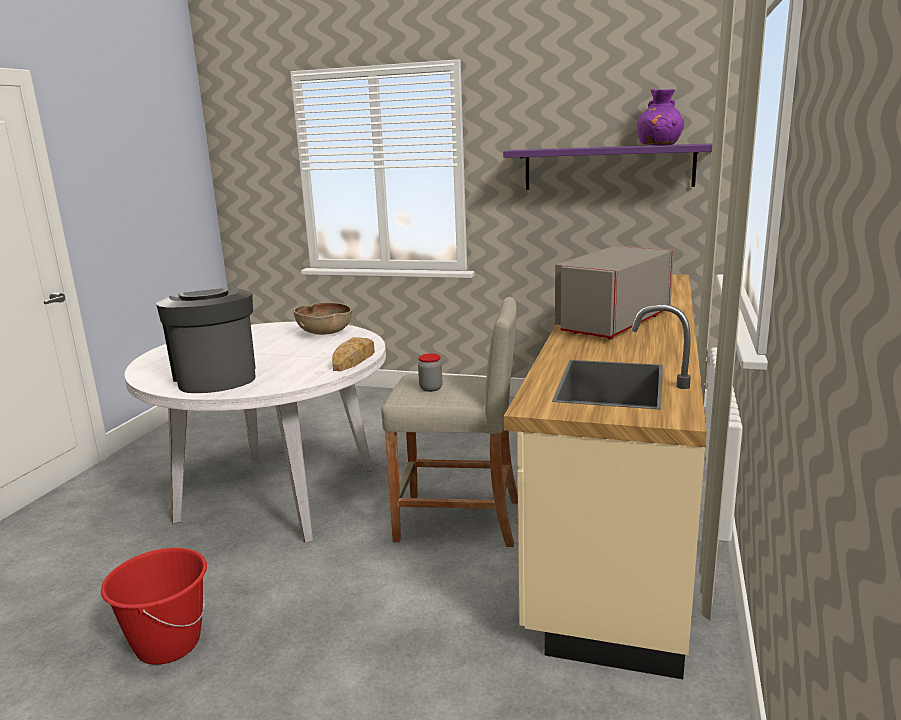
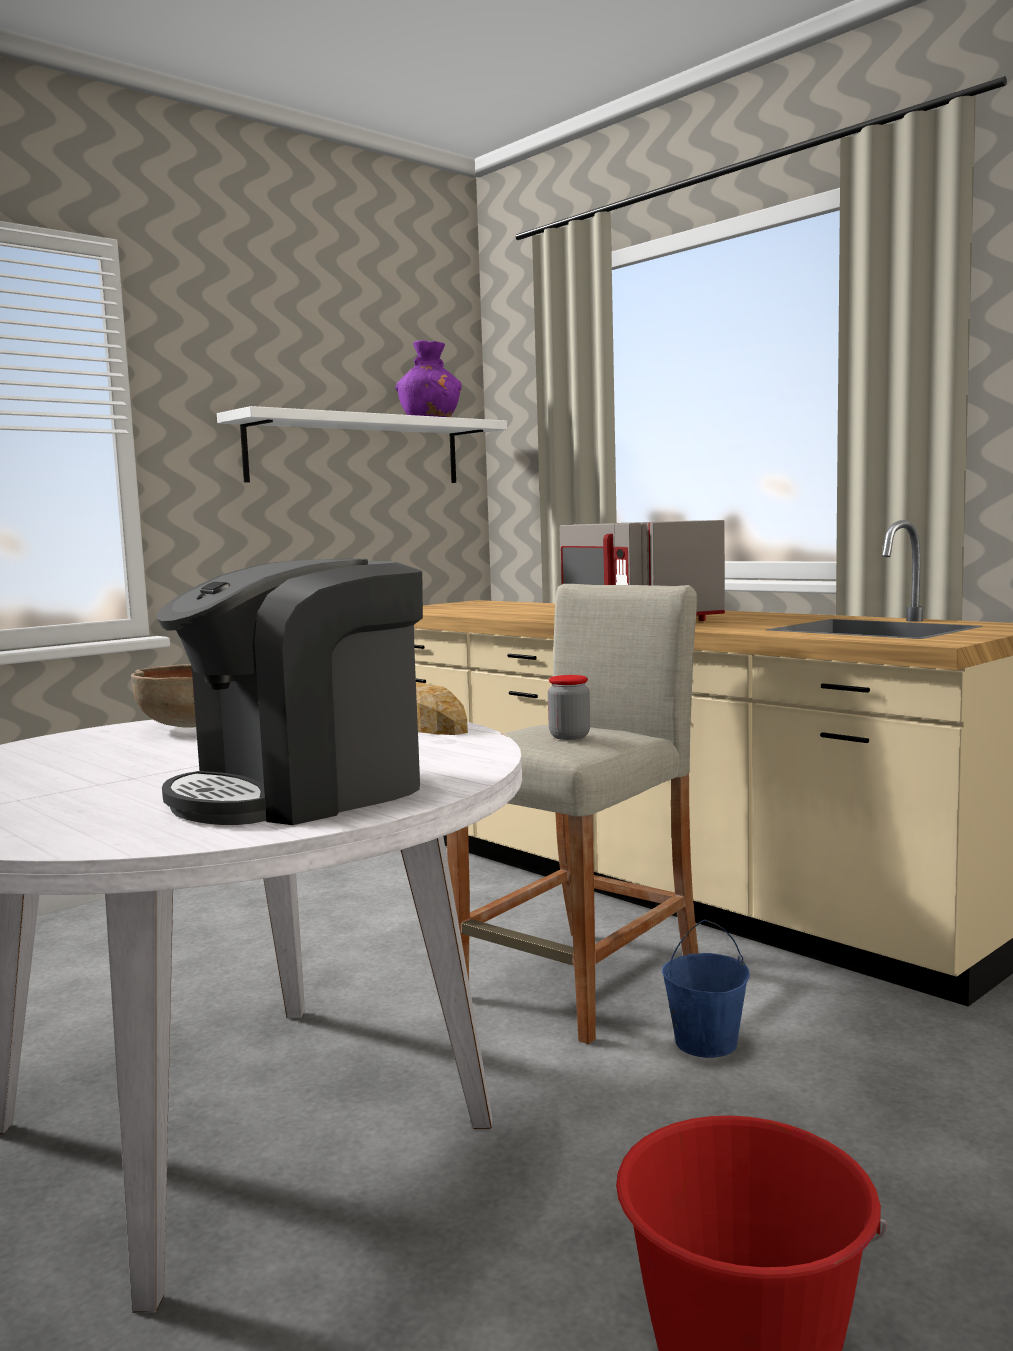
camera: 60 degrees left, 10 degrees down
(215, 377) = (304, 792): coffee machine -> coffee machine turned 45 degrees counterclockwise
(419, 573) = (705, 1042): none -> blue bucket
(608, 167) = (356, 451): purple shelf -> white shelf

